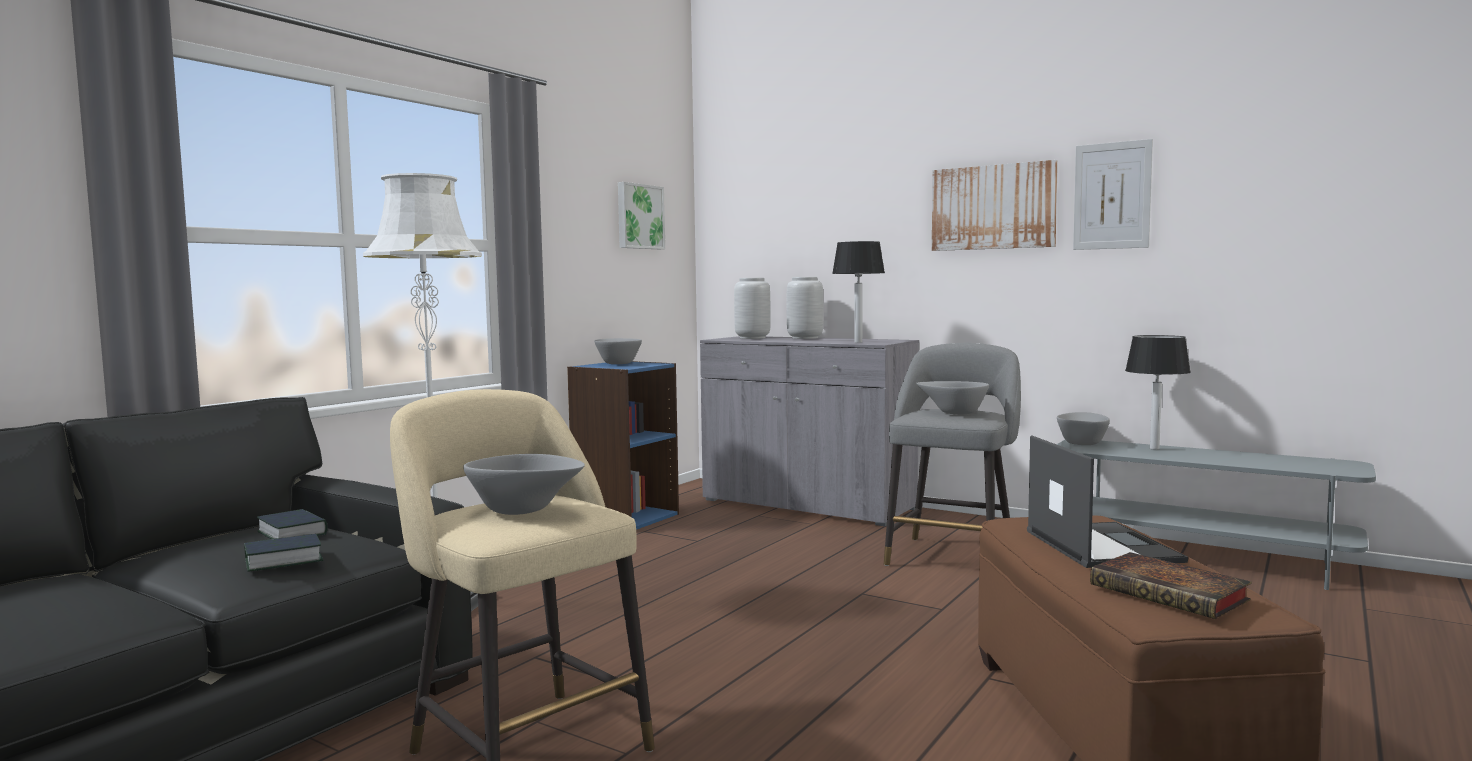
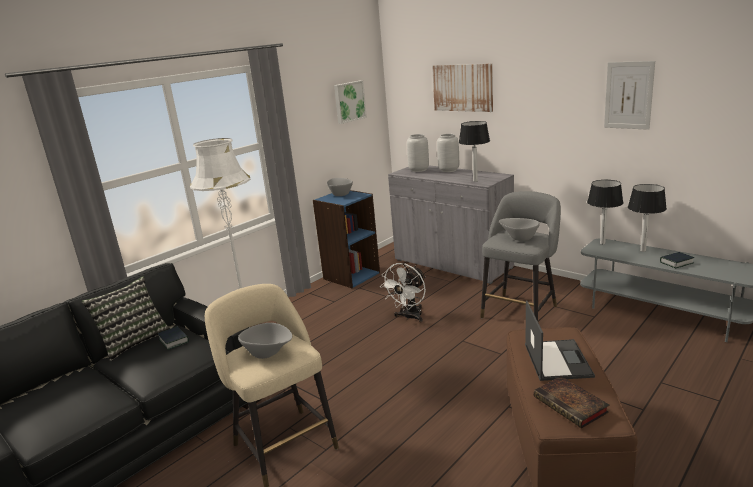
camera: 10 degrees right, 15 degrees up
(198, 536) = (134, 341): none -> pillow
(283, 560) = (169, 364): book -> book (676, 263)
(750, 566) = (409, 317): none -> white fan
(993, 207) = (557, 97): picture -> picture (463, 87)
(1082, 442) = (603, 243): grey bowl -> table lamp

